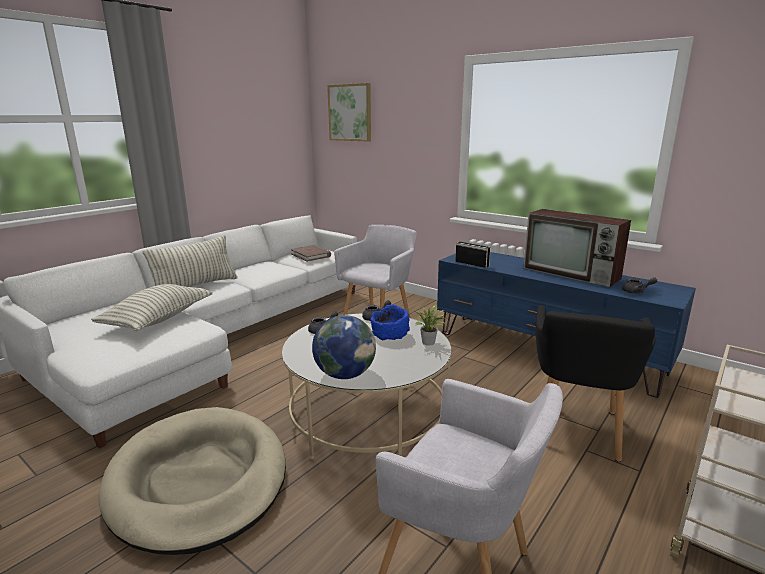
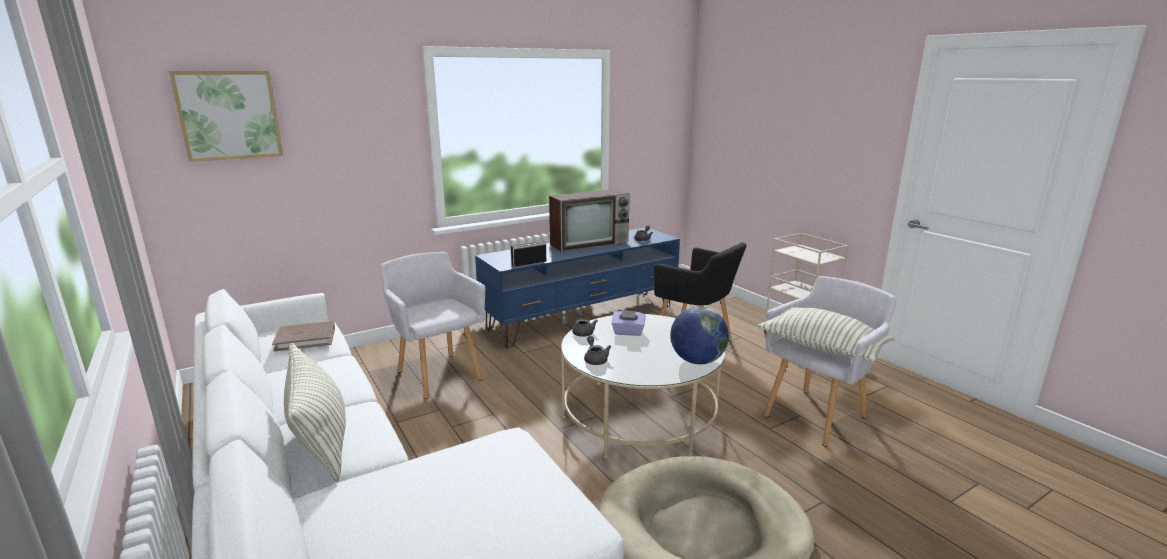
camera: 70 degrees left, 0 degrees up
(158, 319) = (451, 472): pillow -> pillow (821, 347)
(390, 335) = (628, 332): blue bowl -> purple tissue box
(429, 343) = (654, 321): potted plant -> none

